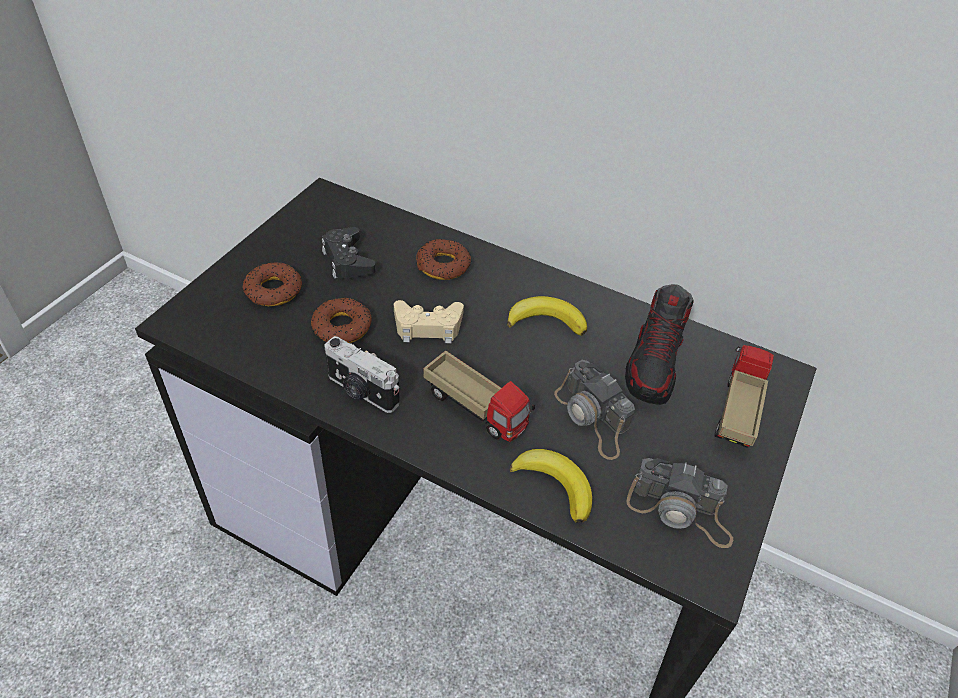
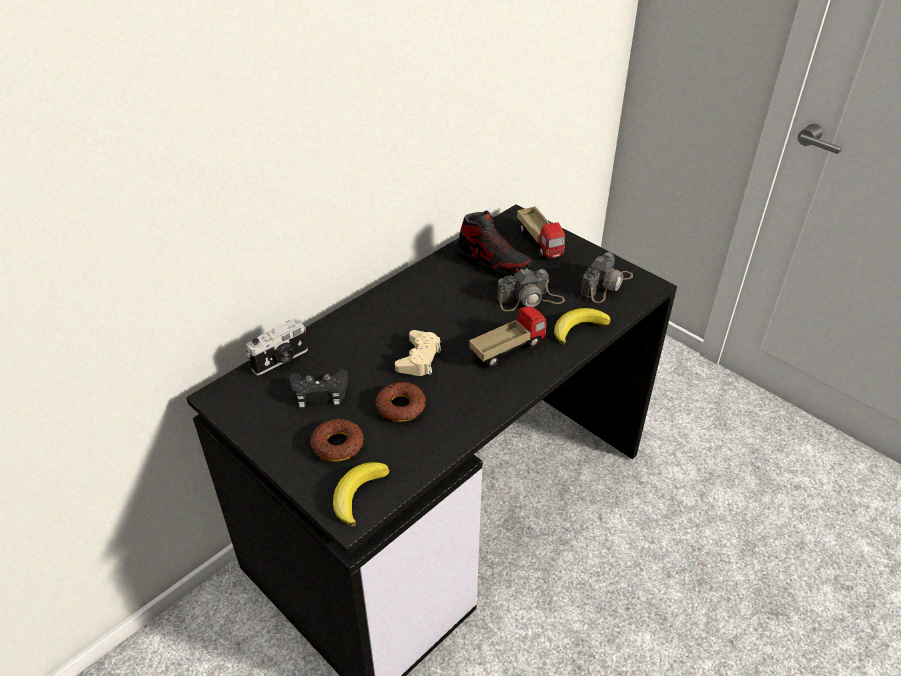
camera: 70 degrees left, 5 degrees down
(361, 391) = (474, 404): camera -> camera (281, 360)
(443, 265) = (353, 338): donut -> none
(546, 320) = (436, 299): banana -> banana (358, 494)
(736, 411) = (540, 243): toy truck -> toy truck turned 150 degrees counterclockwise

